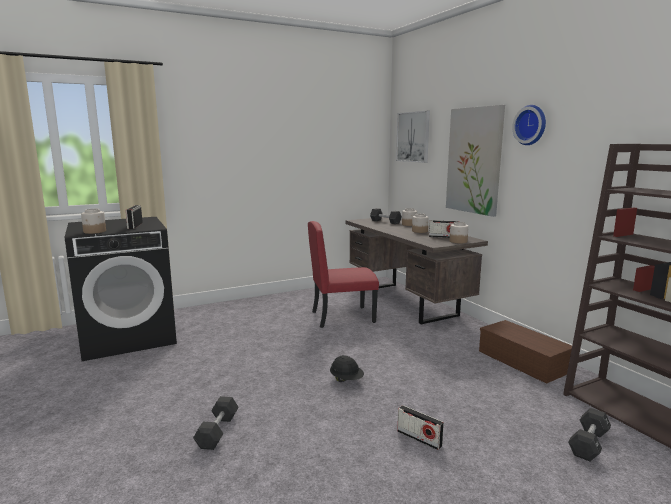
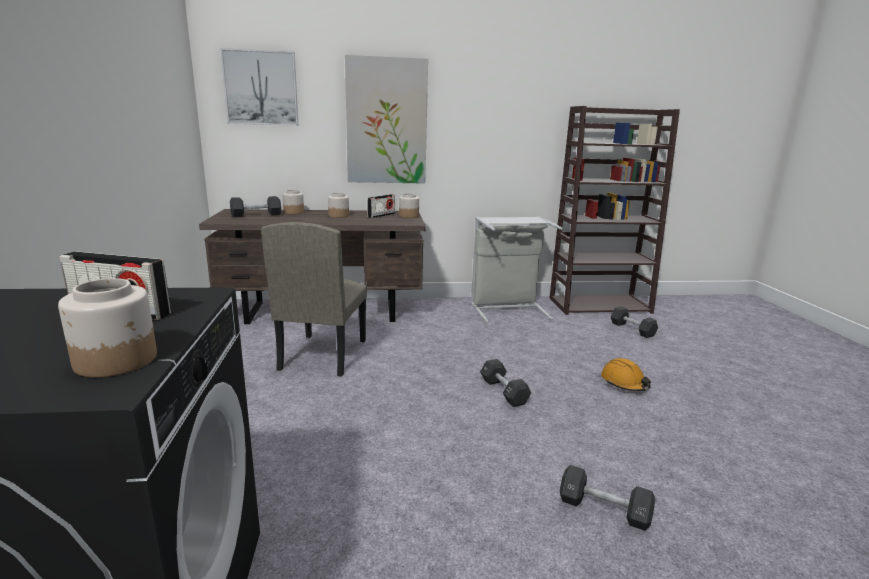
camera: 70 degrees left, 5 degrees up
(342, 317) = (322, 354): red chair -> beige chair
(346, 380) = (503, 391): black hard hat -> black dumbbell
(419, 438) = (624, 383): radio -> orange hard hat
(524, 361) = (507, 308): brown storage box -> grey laundry basket
(531, 125) = (463, 84): wall clock -> none

